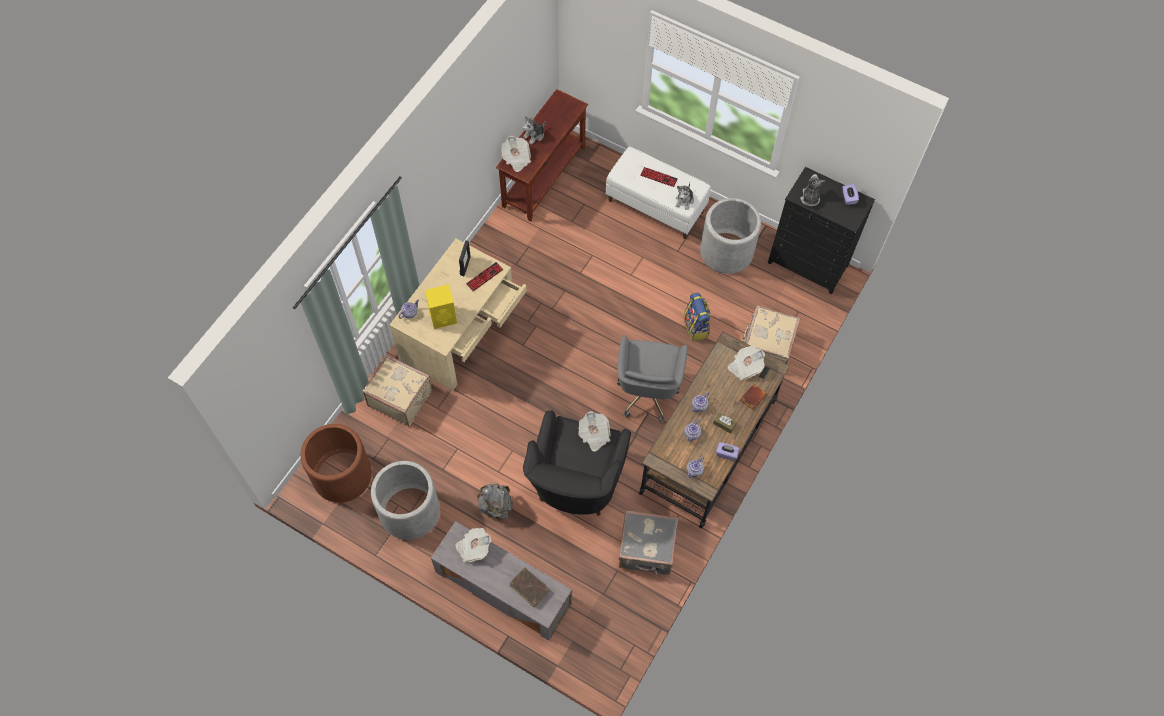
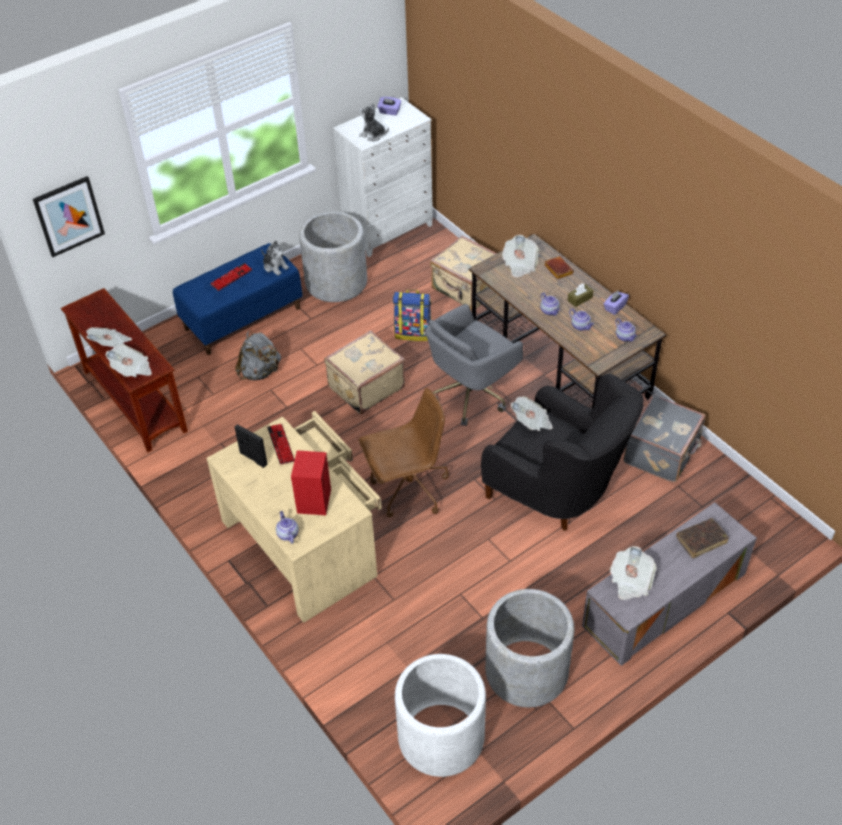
camera: 65 degrees left, 15 degrees down
(342, 475) = (441, 737): brown planter -> white planter
(400, 397) = (358, 636): beige suitcase -> beige suitcase (365, 386)
(444, 317) = (314, 500): yellow speaker -> red speaker
(496, 506) = (556, 576): grey backpack -> grey backpack (260, 372)
(534, 135) = (111, 345): plush toy -> newspaper
(534, 381) = (406, 491): none -> brown office chair
(589, 47) = (69, 216): none -> picture
(647, 393) = (472, 396): grey office chair -> grey office chair turned 105 degrees clockwise
(656, 206) = (243, 318): white bench -> blue bench
(808, 265) = (390, 230): black dresser -> white dresser

